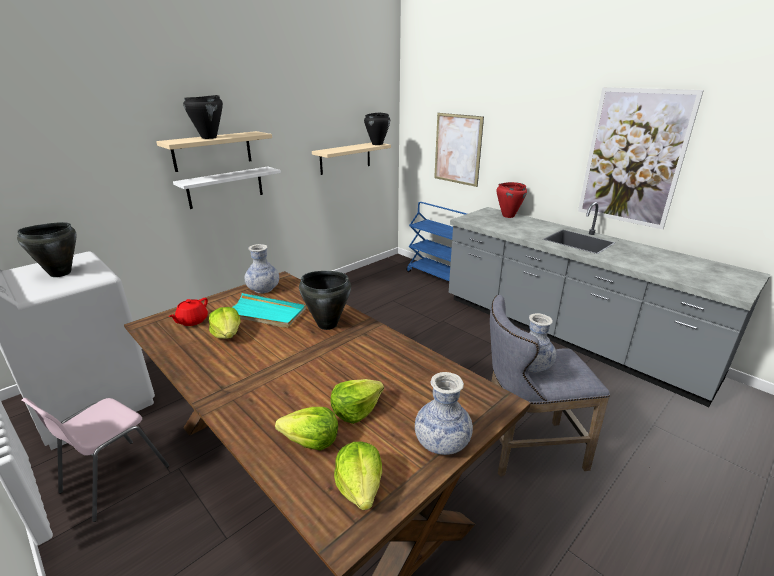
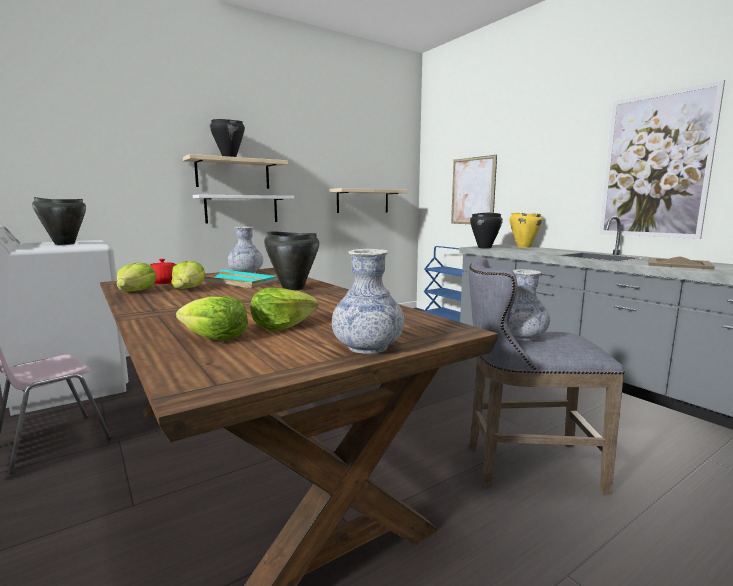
camera: 10 degrees right, 15 degrees down
(360, 487) = (244, 365): lettuce -> lettuce (136, 291)
(377, 144) = (394, 189): black cooking pot -> black cooking pot (485, 247)
(508, 216) = (523, 247): red cooking pot -> yellow cooking pot
(645, 258) = (679, 264): none -> beige tray

